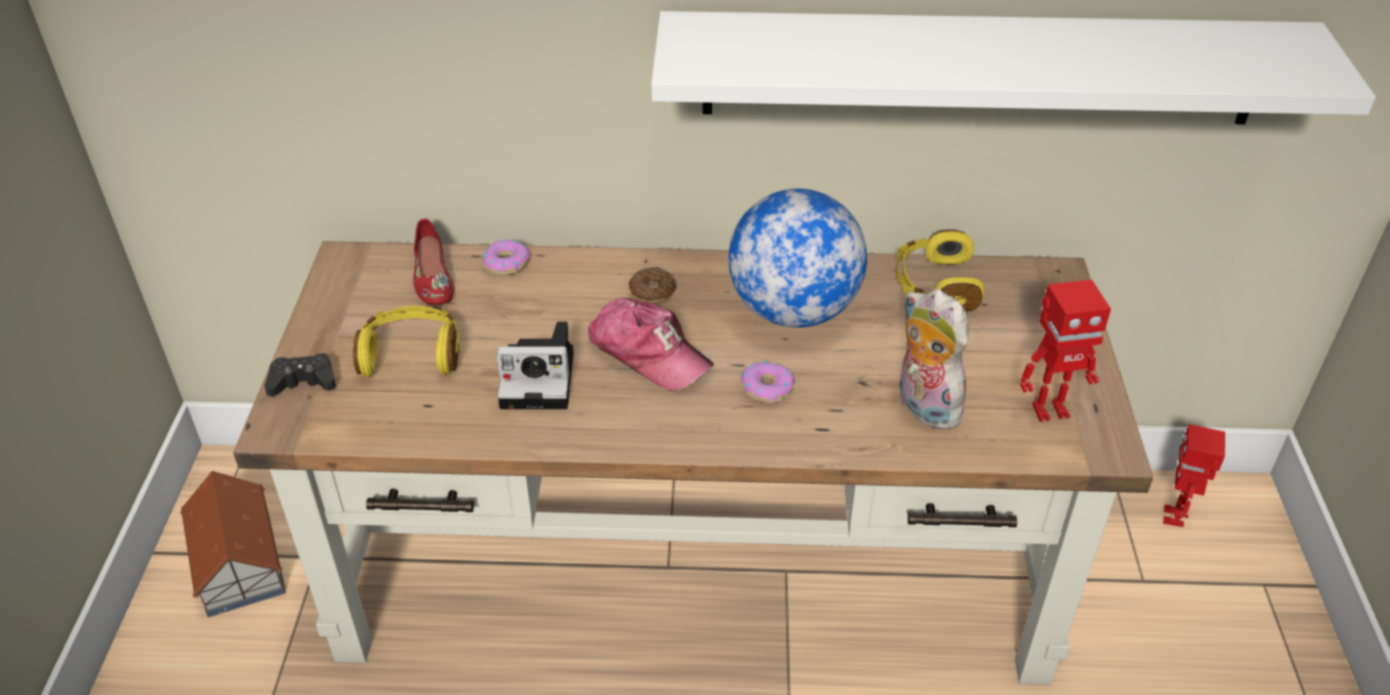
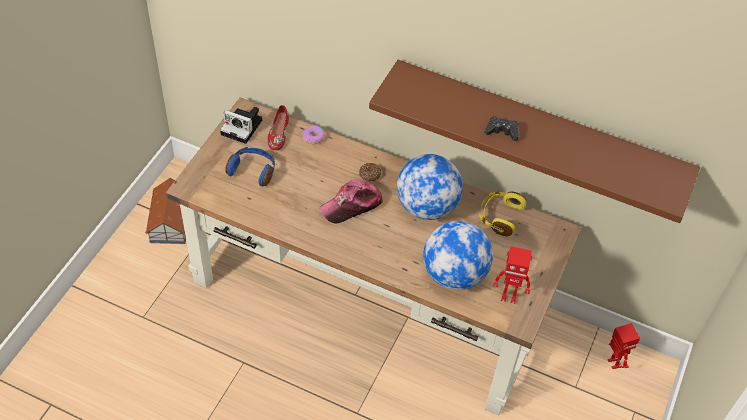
camera: 20 degrees right, 10 degrees up
(303, 381) = (204, 168): black game controller -> black game controller (502, 131)
(411, 354) = (253, 170): yellow headphones -> blue headphones
(541, 379) = (300, 202): camera -> camera (243, 127)
(648, 353) = (351, 205): cap -> cap turned 90 degrees clockwise
(767, 388) = (392, 241): donut -> none
(922, 406) = (454, 274): plush toy -> globe
(980, 68) = (538, 129): white shelf -> brown shelf
(1175, 517) = (613, 363): toy robot -> toy robot turned 120 degrees clockwise

